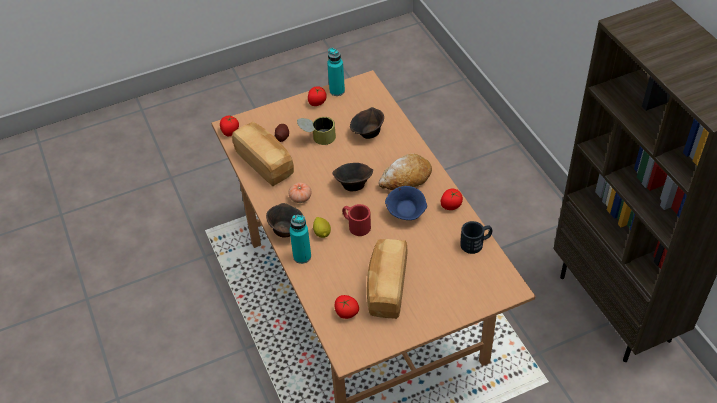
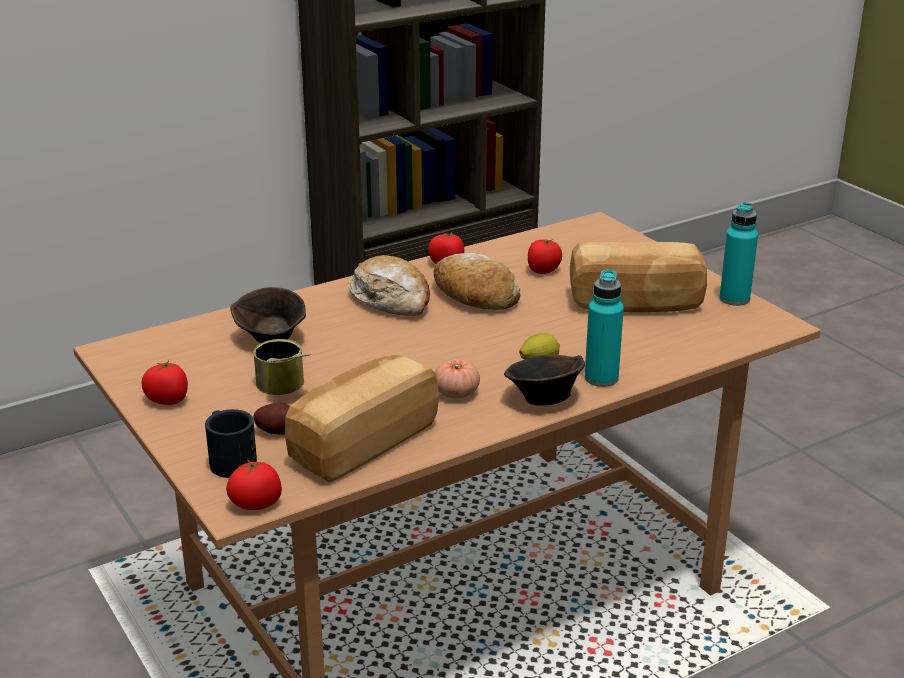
camera: 100 degrees left, 20 degrees down
(337, 91) = (134, 380): turquoise bottle -> turquoise bottle (734, 299)
(346, 312) = (701, 331): tomato -> tomato (543, 270)
(353, 185) = (413, 344): brown bowl -> none
(356, 225) = (511, 335): red mug -> none
(406, 214) = (474, 296): blue bowl -> bread
(476, 243) = (520, 245): black mug -> black mug (229, 459)

